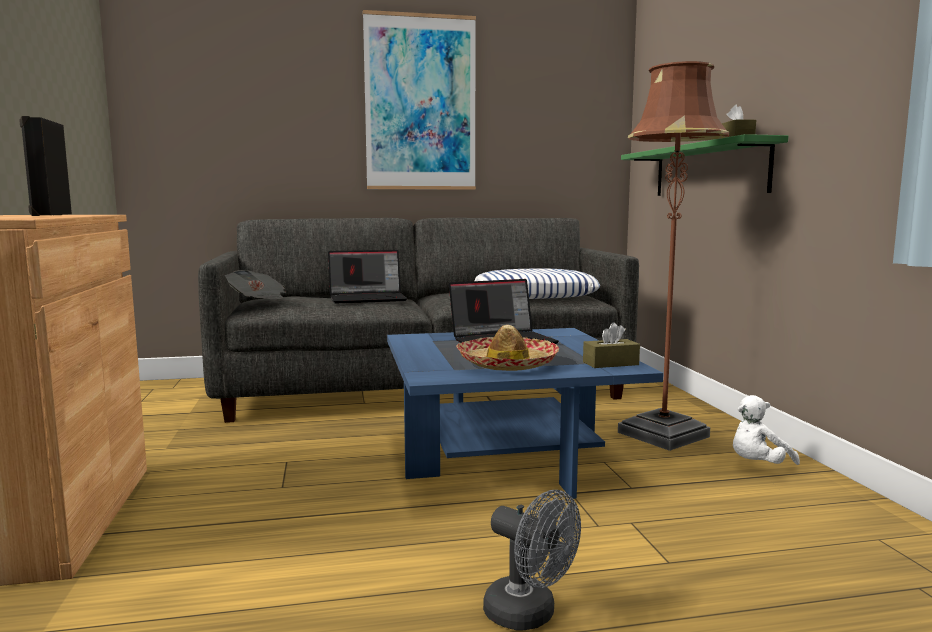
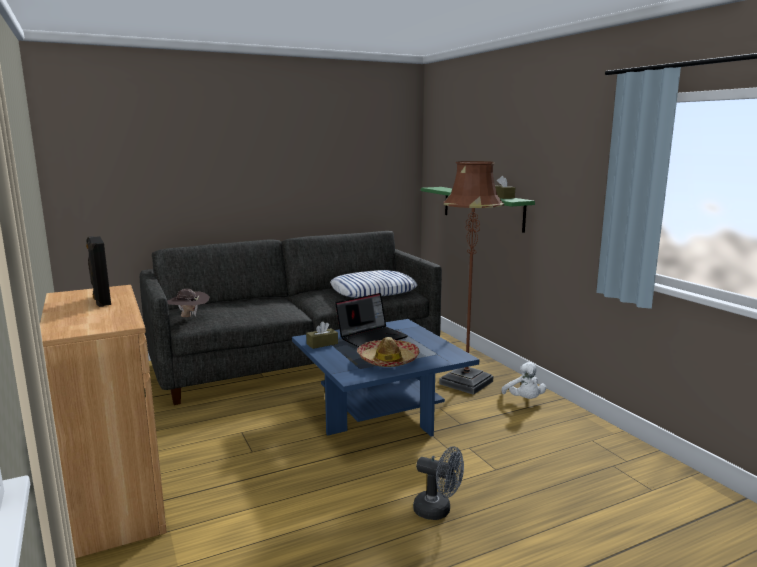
camera: 15 degrees left, 5 degrees up
(257, 303) = (187, 317): newspaper -> brown hat
(368, 298) = (261, 303): laptop -> none
(420, 103) = (279, 151): picture -> none
(610, 363) = (447, 353): brown tissue box -> brown tissue box (322, 344)
(757, 465) = (524, 400): white plush toy -> white plush toy turned 60 degrees counterclockwise

